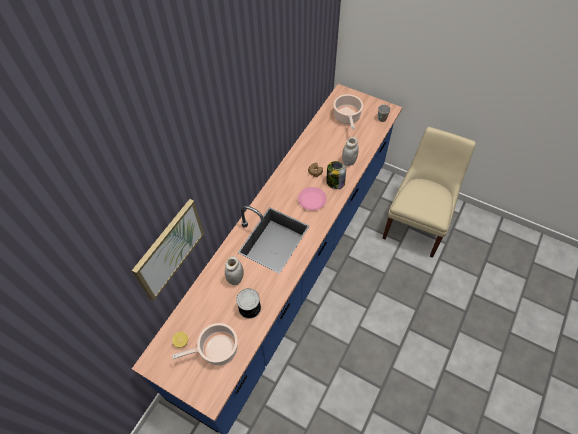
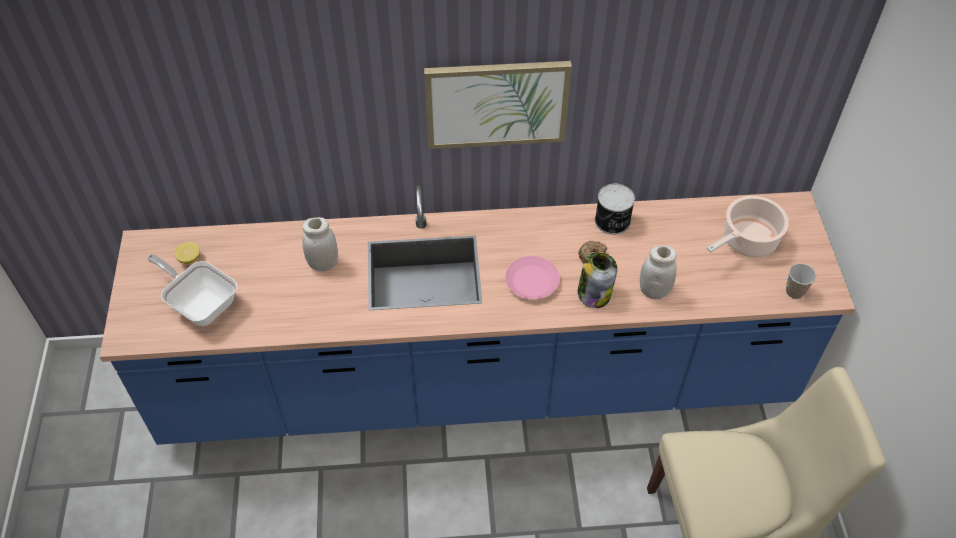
camera: 55 degrees right, 5 degrees down
(169, 249) = (252, 126): picture -> picture (496, 103)
(217, 350) = (201, 303): cooking pot -> frying pan
(250, 308) = (288, 306): can -> can (612, 221)

